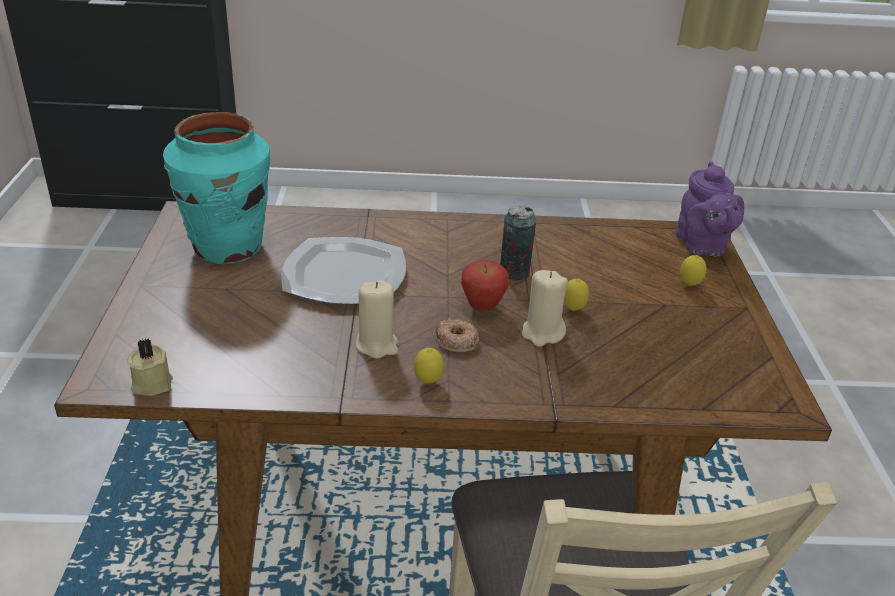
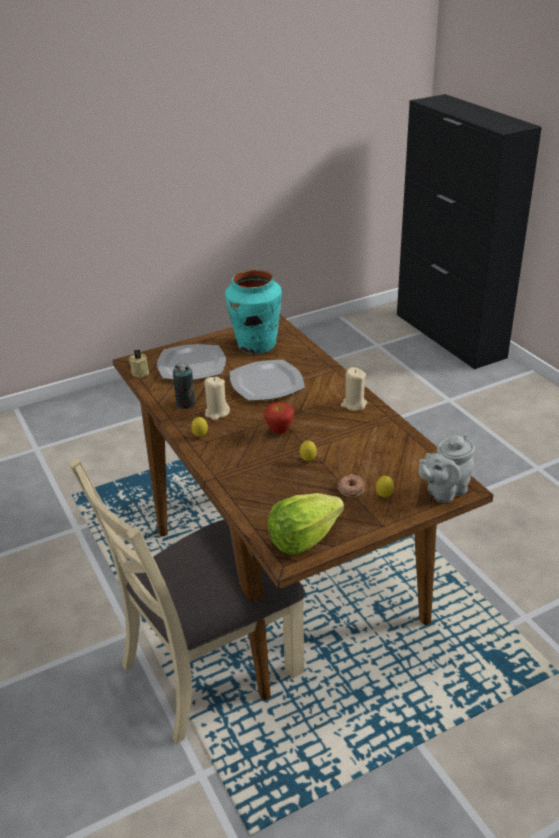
camera: 65 degrees right, 0 degrees up
(204, 323) = (191, 365): none -> plate
(456, 340) = (242, 433): donut -> donut (351, 488)
(514, 273) = (326, 431): can -> can (185, 404)
(542, 333) = (274, 457): beige candle -> beige candle (353, 404)
(702, 246) = (444, 491): purple teapot -> grey teapot
(748, 375) = (303, 539): none -> lettuce

